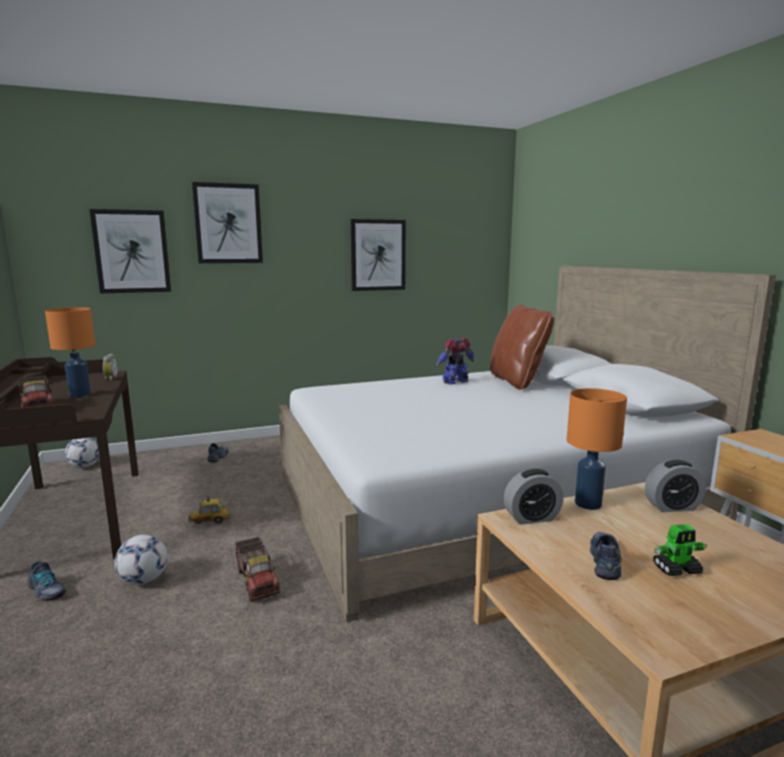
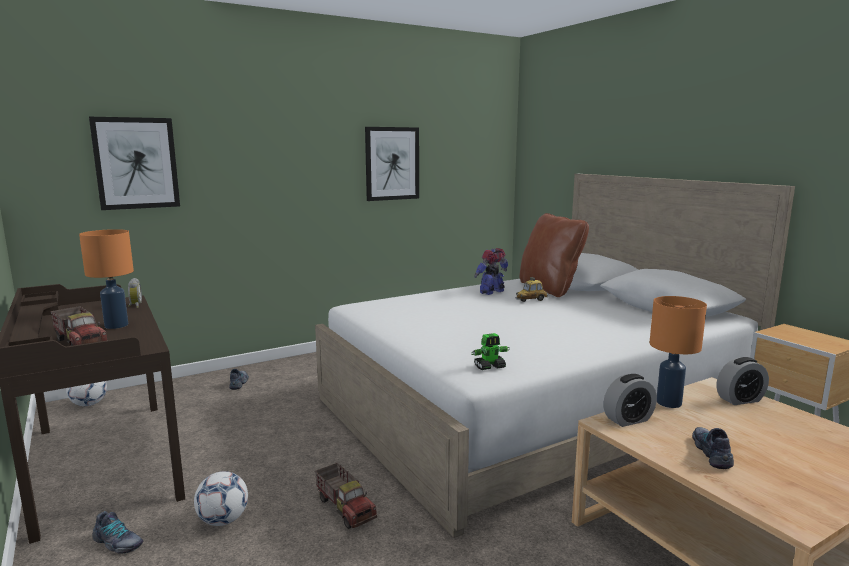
camera: 10 degrees left, 0 degrees up
(210, 521) = (264, 452): toy car -> toy car (531, 300)
(228, 223) = (240, 132): picture -> none
(677, 569) = (773, 454): toy robot -> toy robot (490, 367)

